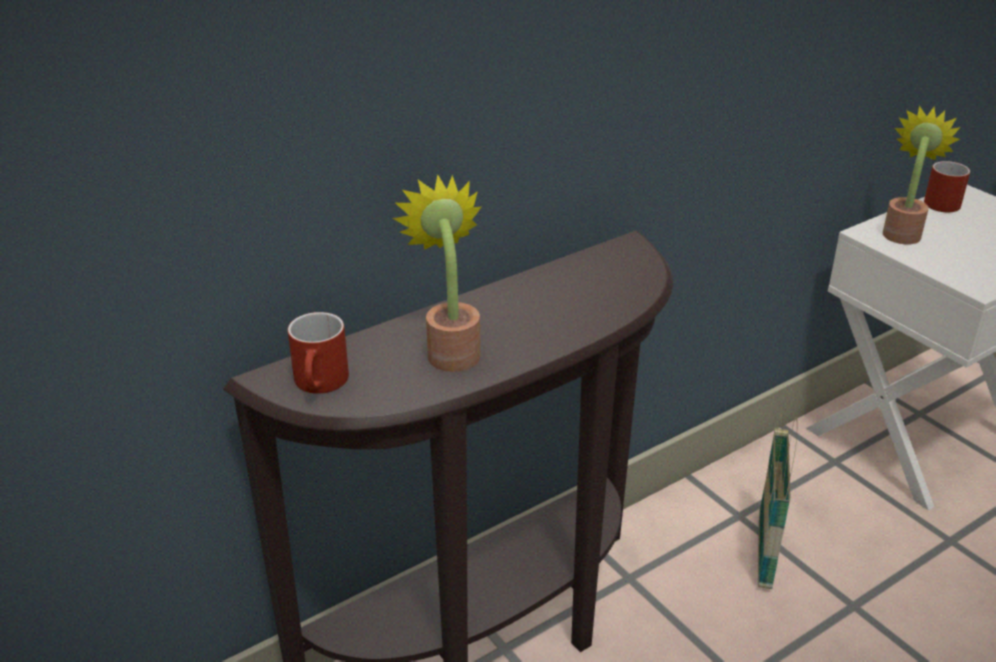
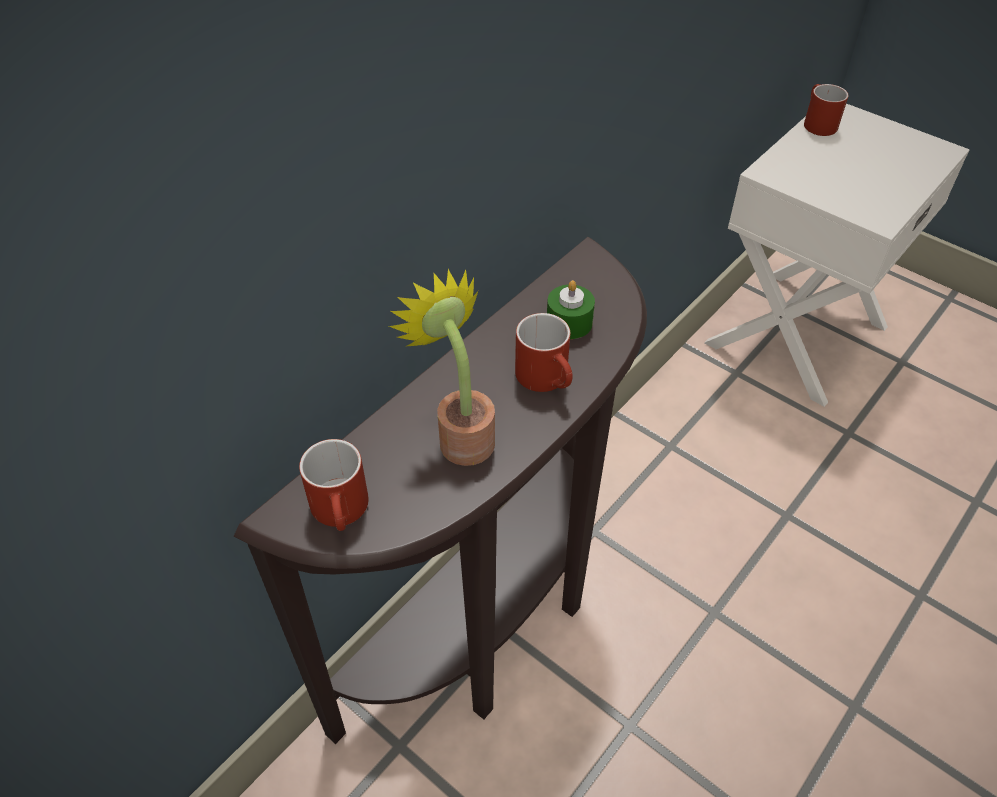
camera: 15 degrees left, 15 degrees up
(550, 324) = (548, 379): none -> red mug
(589, 287) = (569, 322): none -> green candle
(764, 552) = (701, 478): basket -> none
(902, 231) = (796, 165): potted plant -> none

